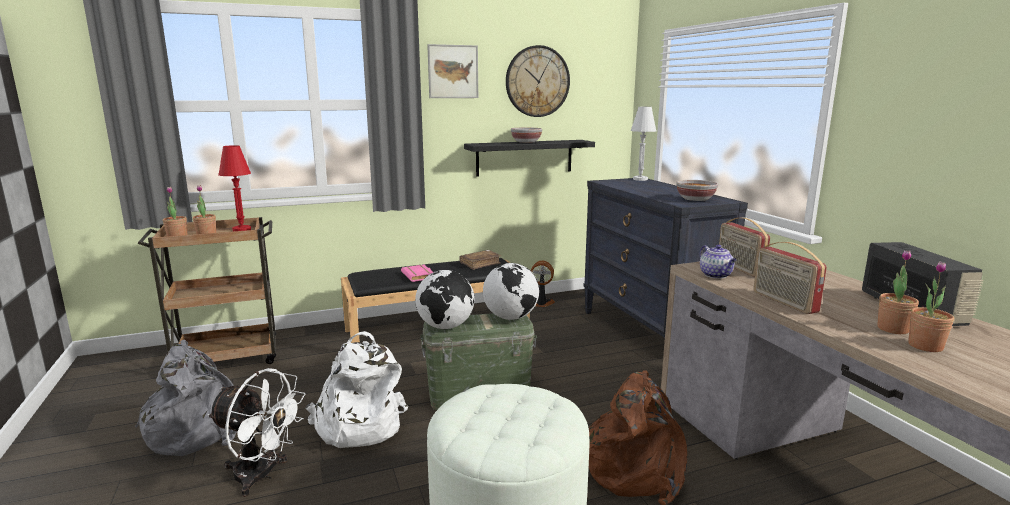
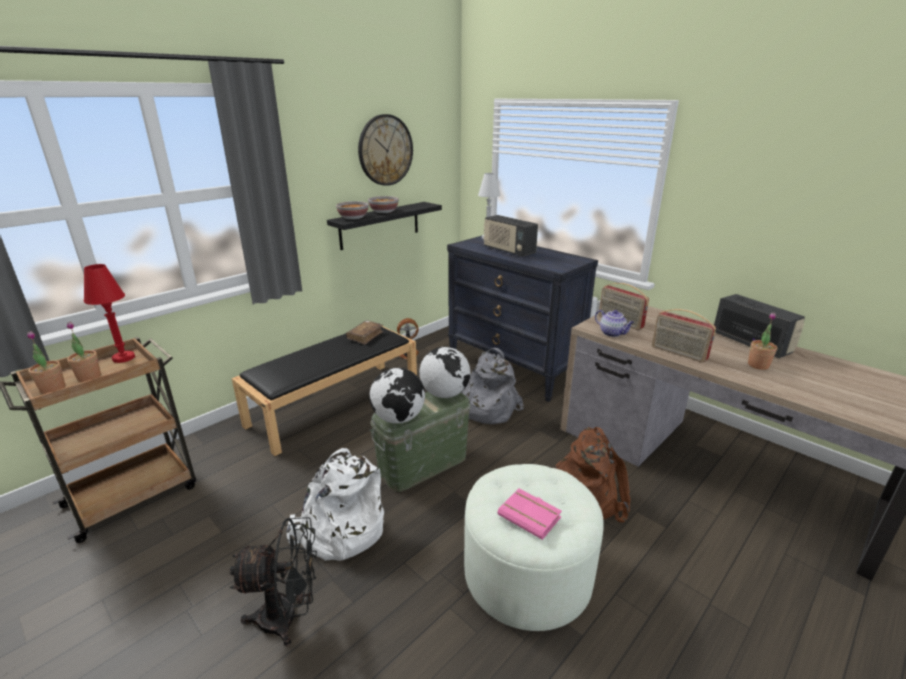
camera: 25 degrees left, 10 degrees up
(196, 430) = (172, 593): grey backpack -> grey backpack (486, 408)
(262, 476) = (288, 617): white fan -> black fan
(419, 276) = (320, 362): pink book -> pink book (531, 516)
(453, 71) = (310, 147): picture -> none
(647, 189) = (508, 251): none -> radio
(695, 199) = (559, 261): bowl -> bowl (353, 218)
(925, 346) = (786, 377): potted plant -> none

